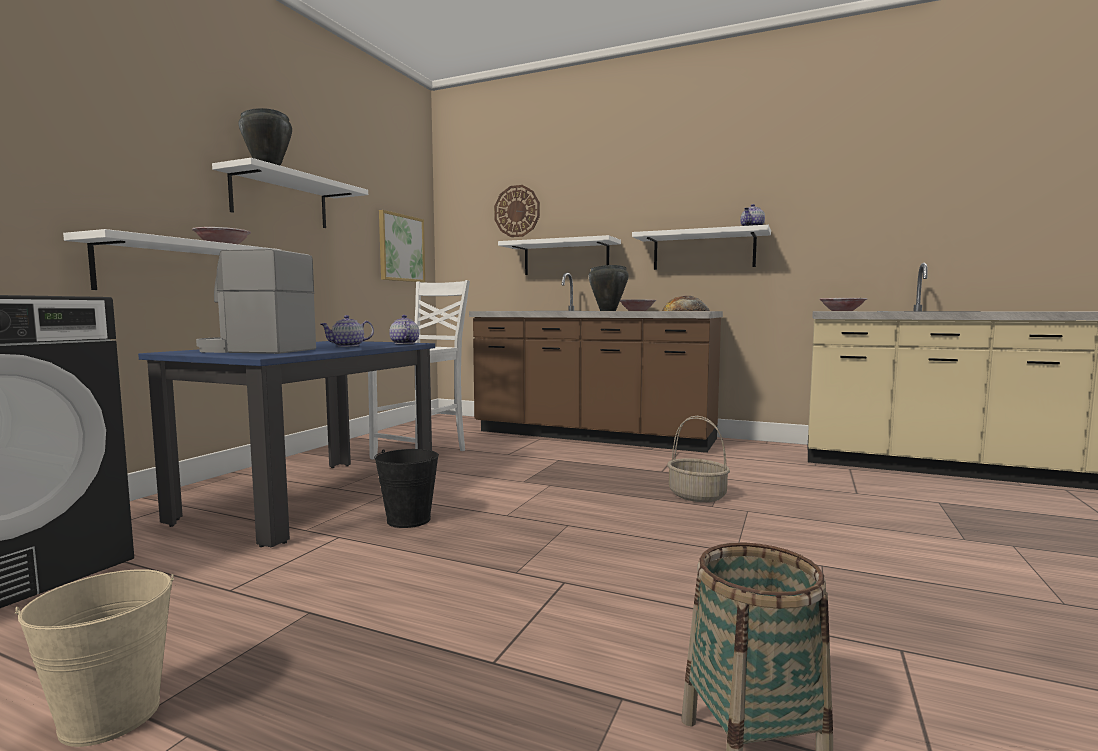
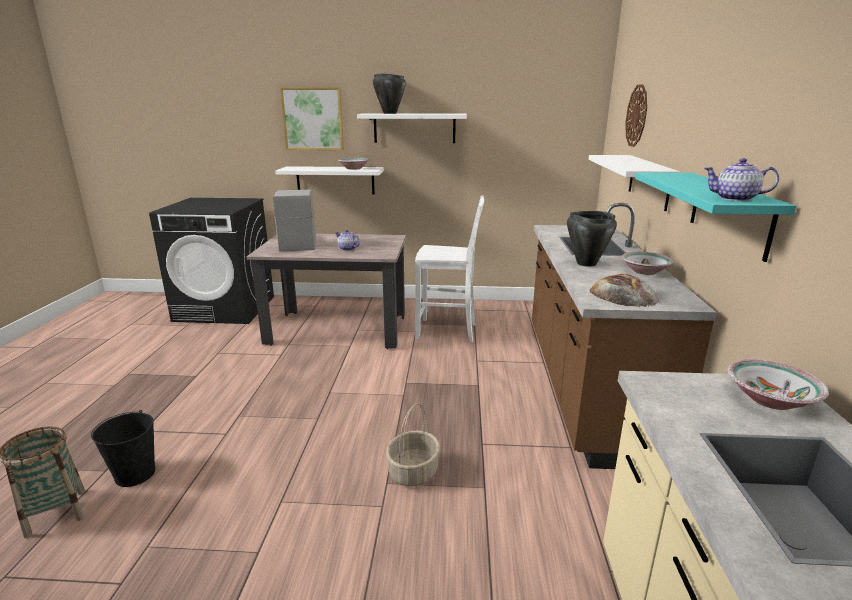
camera: 70 degrees right, 15 degrees up
(110, 715) = (129, 369): beige bucket -> none
(313, 498) = (337, 329): blue dining table -> beige dining table
(401, 248) = (547, 150): picture -> picture (313, 119)
(403, 343) = (380, 254): teapot -> none
(409, 520) = (311, 364): black bucket -> black bucket (135, 474)
(703, 251) = (729, 213): white shelf -> turquoise shelf

